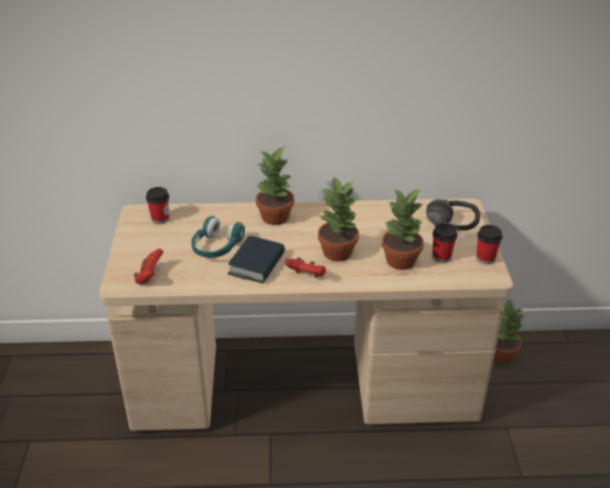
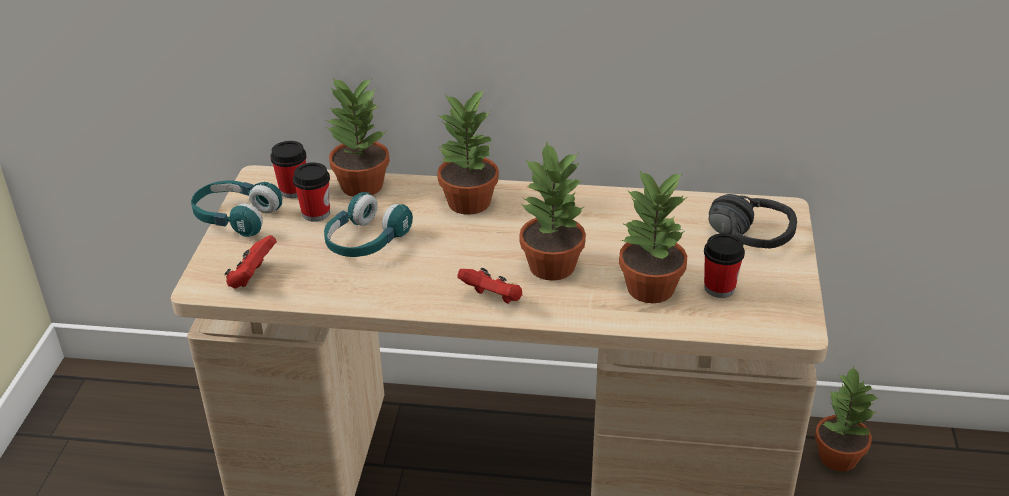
camera: 10 degrees right, 0 degrees up
(128, 239) = (236, 218): none -> turquoise headphones
(203, 212) = (360, 185): none -> potted plant
(257, 264) = (420, 273): book -> none
(485, 258) = (792, 297): cup -> cup (316, 213)

